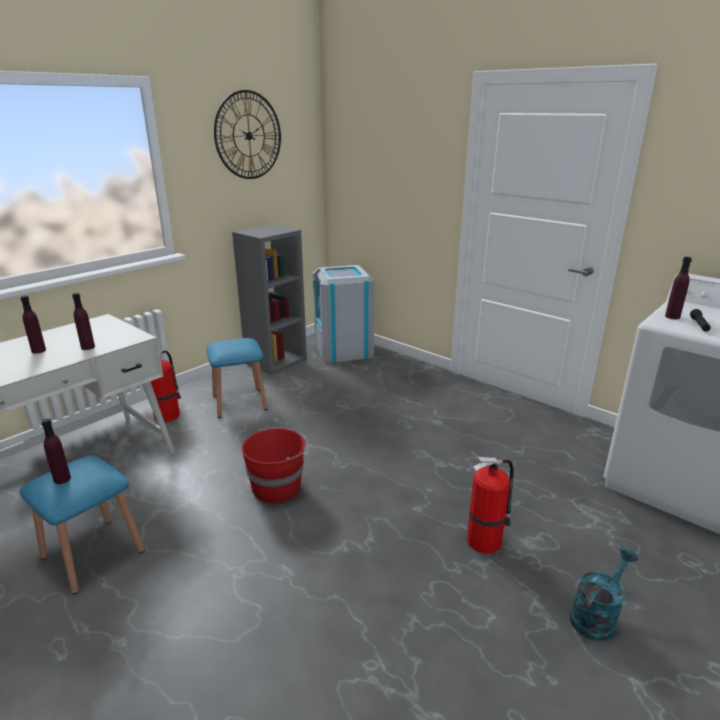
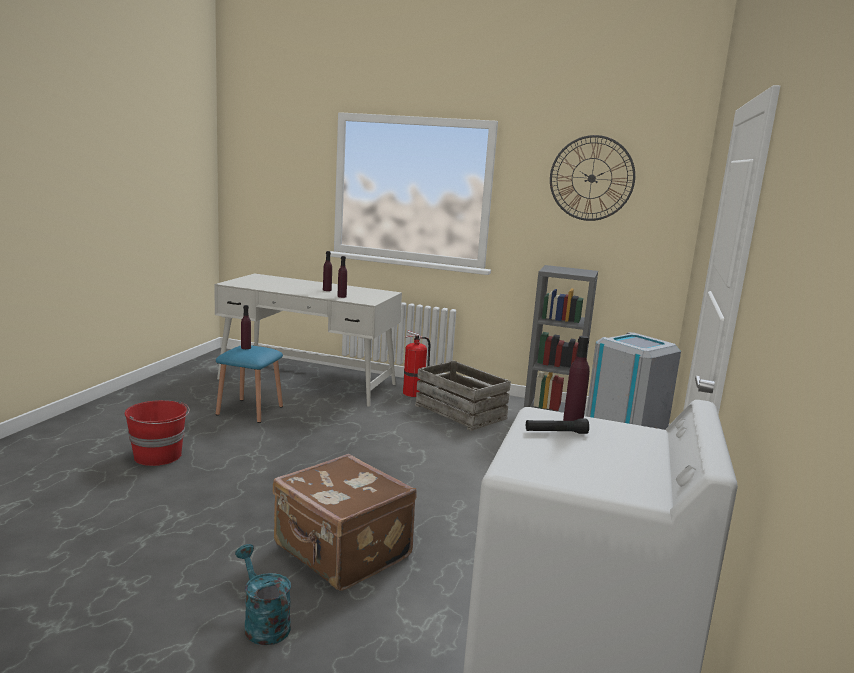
camera: 65 degrees right, 10 degrees down
(239, 402) = (461, 412): blue stool -> crate
(278, 487) = (353, 449): red bucket -> red bucket (158, 456)
(485, 540) = (341, 552): fire extinguisher -> brown suitcase
(596, 616) = (263, 623): turquoise watering can -> turquoise watering can turned 150 degrees counterclockwise

